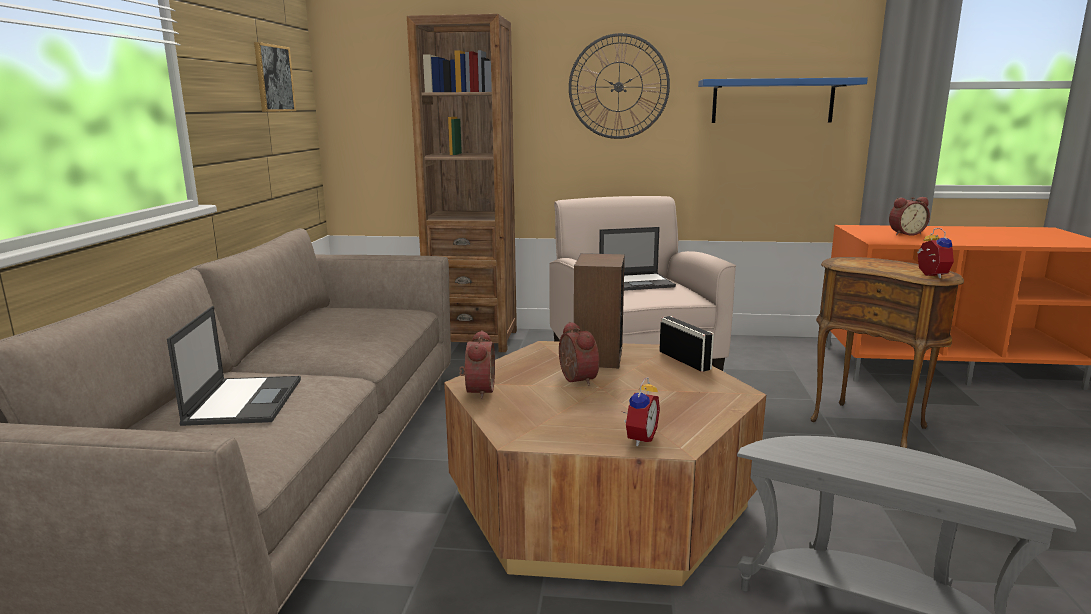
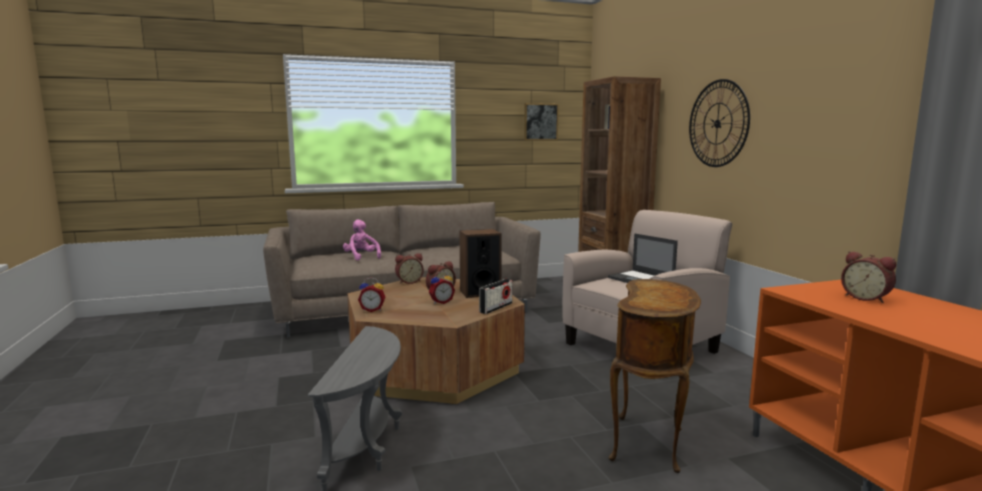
camera: 65 degrees right, 5 degrees down
(244, 400) = (361, 257): laptop -> pink plush toy
(772, 101) = (829, 137): blue shelf -> none
(929, 275) = (641, 303): alarm clock -> alarm clock (441, 302)

